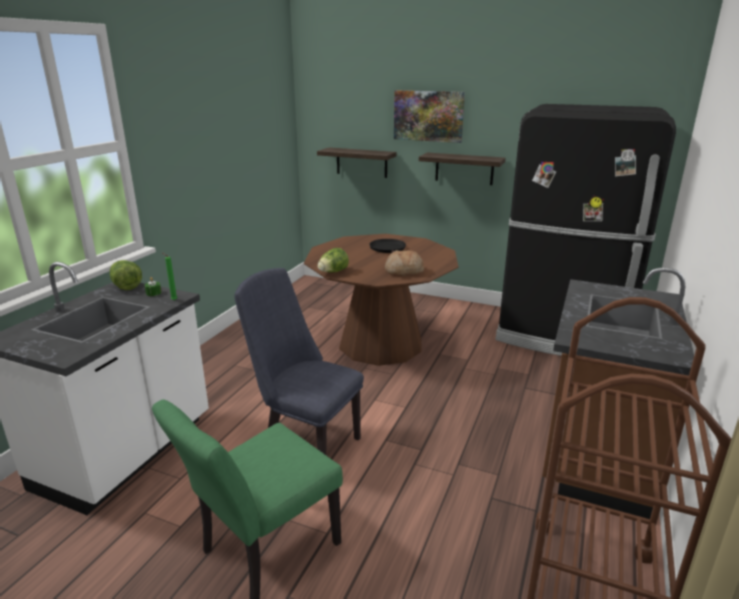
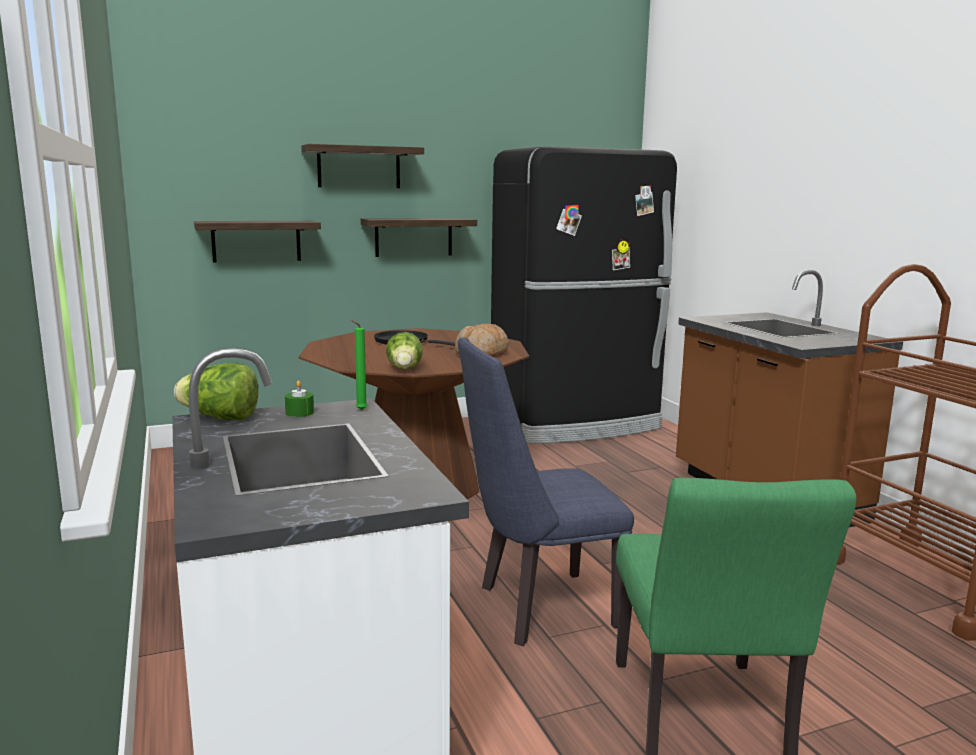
camera: 45 degrees left, 10 degrees down
(428, 116) = (359, 167): picture -> shelf

